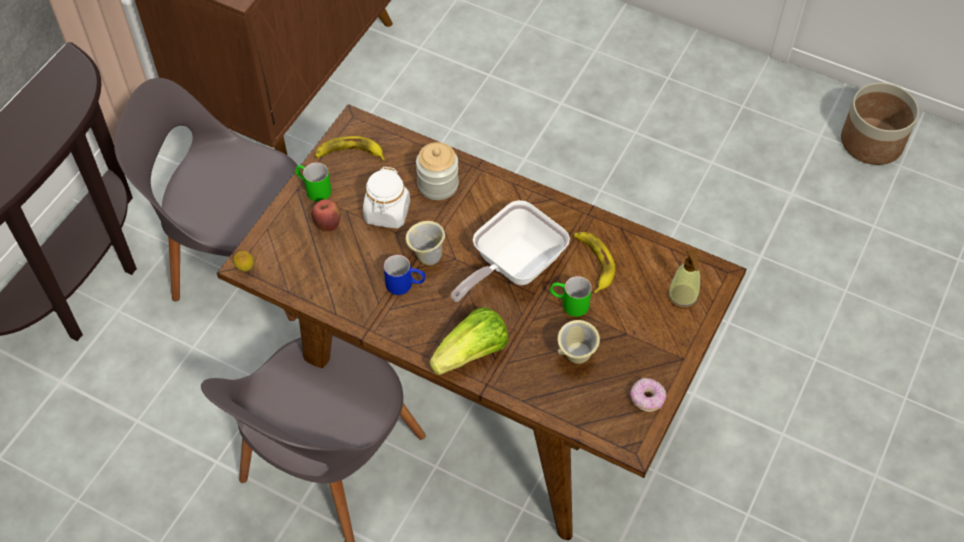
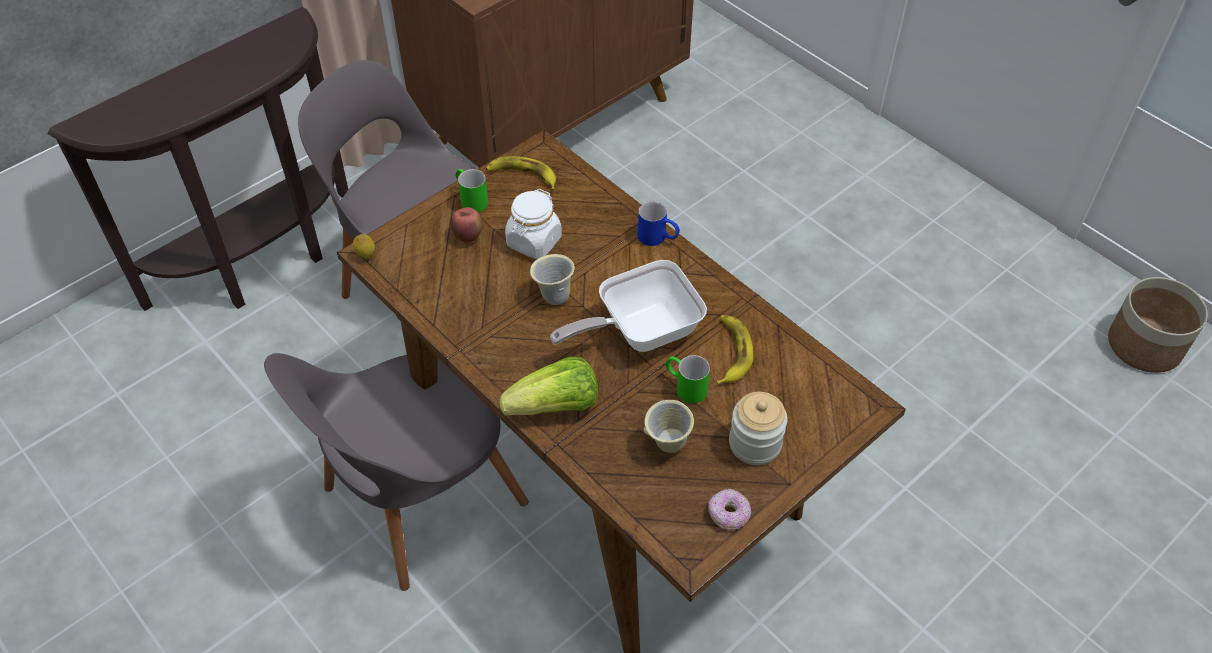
camera: 20 degrees right, 5 degrees down
(405, 285) = (518, 317): blue mug -> blue mug (658, 238)
(438, 185) = (599, 229): jar -> jar (755, 444)
(683, 296) = (817, 417): soap dispenser -> none

